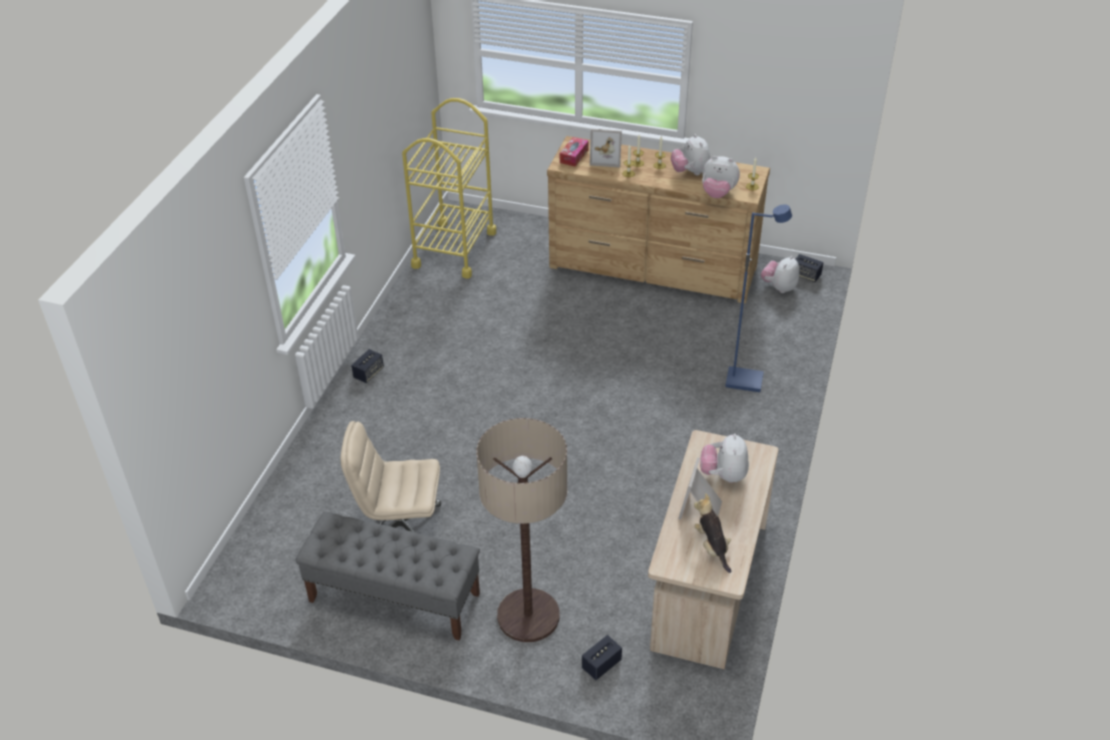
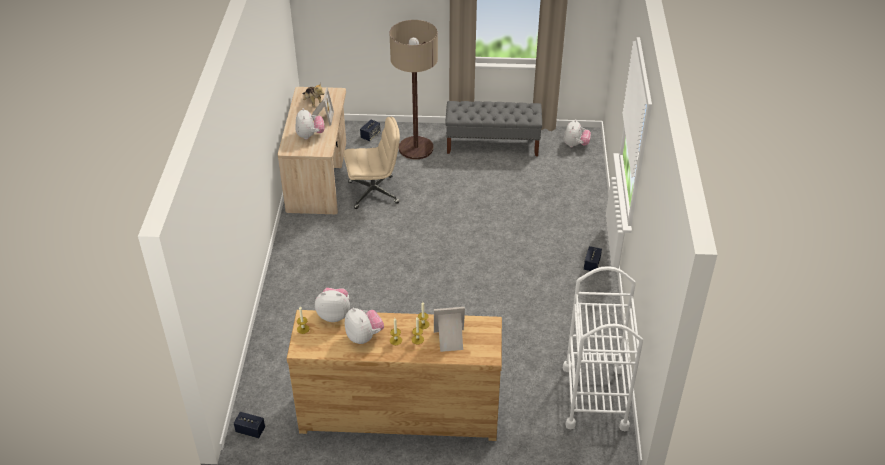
camera: 165 degrees right, 0 degrees up
(400, 529) = (508, 175): beige office chair -> beige office chair (374, 192)
(454, 249) = (595, 397): yellow cart -> white cart
(574, 156) = (482, 337): tissue box -> none
(745, 380) = (304, 309): blue floor lamp -> none
(779, 287) = (276, 410): plush toy -> plush toy (575, 145)

